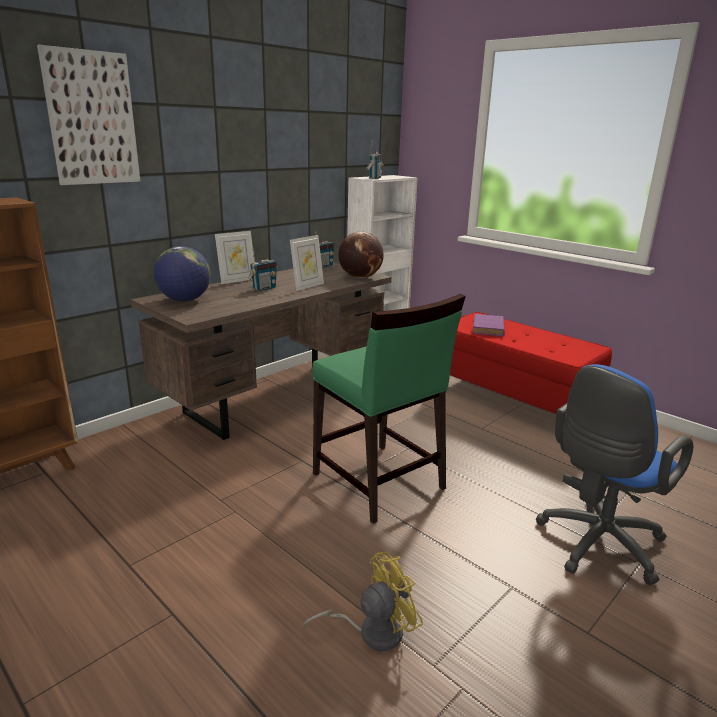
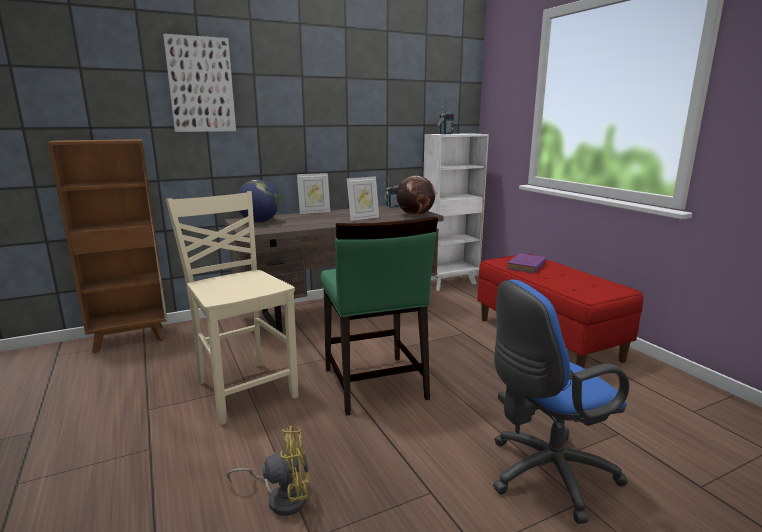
camera: 20 degrees right, 5 degrees down
(234, 515) = (244, 389): none -> beige chair
(264, 288) = (327, 218): radio -> none

